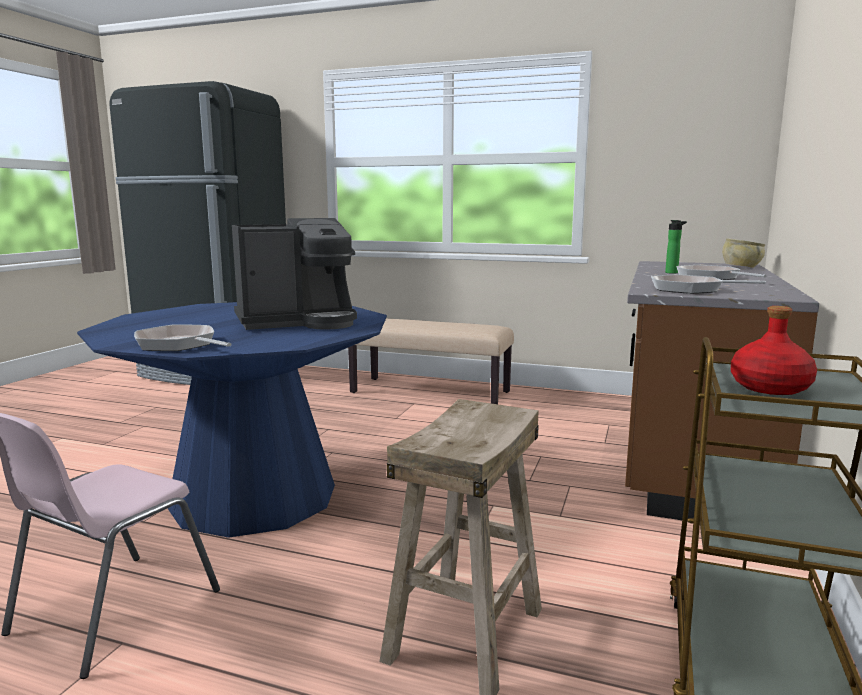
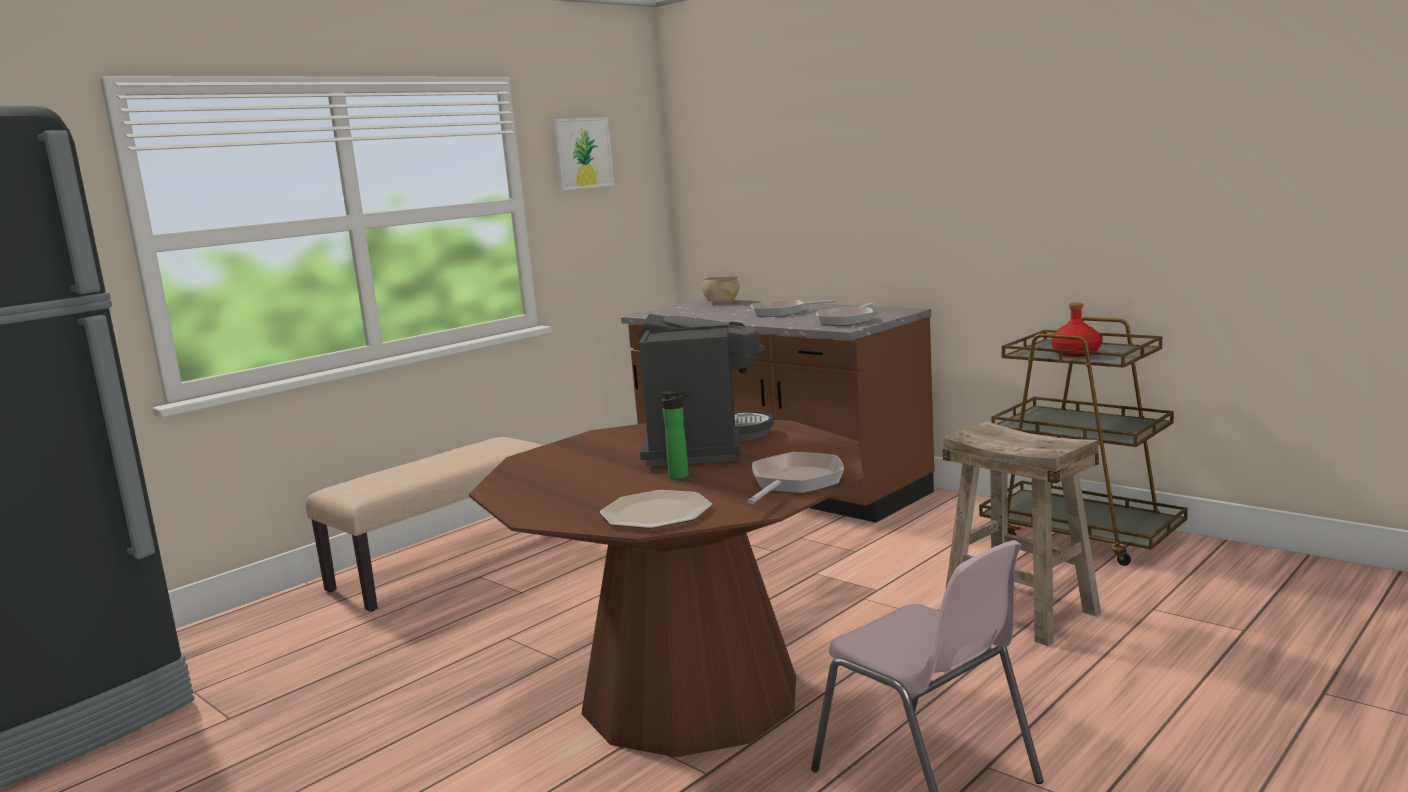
camera: 65 degrees left, 0 degrees up
(128, 329) = (655, 513): none -> plate
(179, 345) = (794, 483): frying pan -> frying pan turned 150 degrees clockwise
(253, 496) = (691, 695): blue dining table -> brown dining table
(661, 115) = (582, 153): none -> picture
(673, 273) = (736, 316): bottle -> bottle (682, 476)

